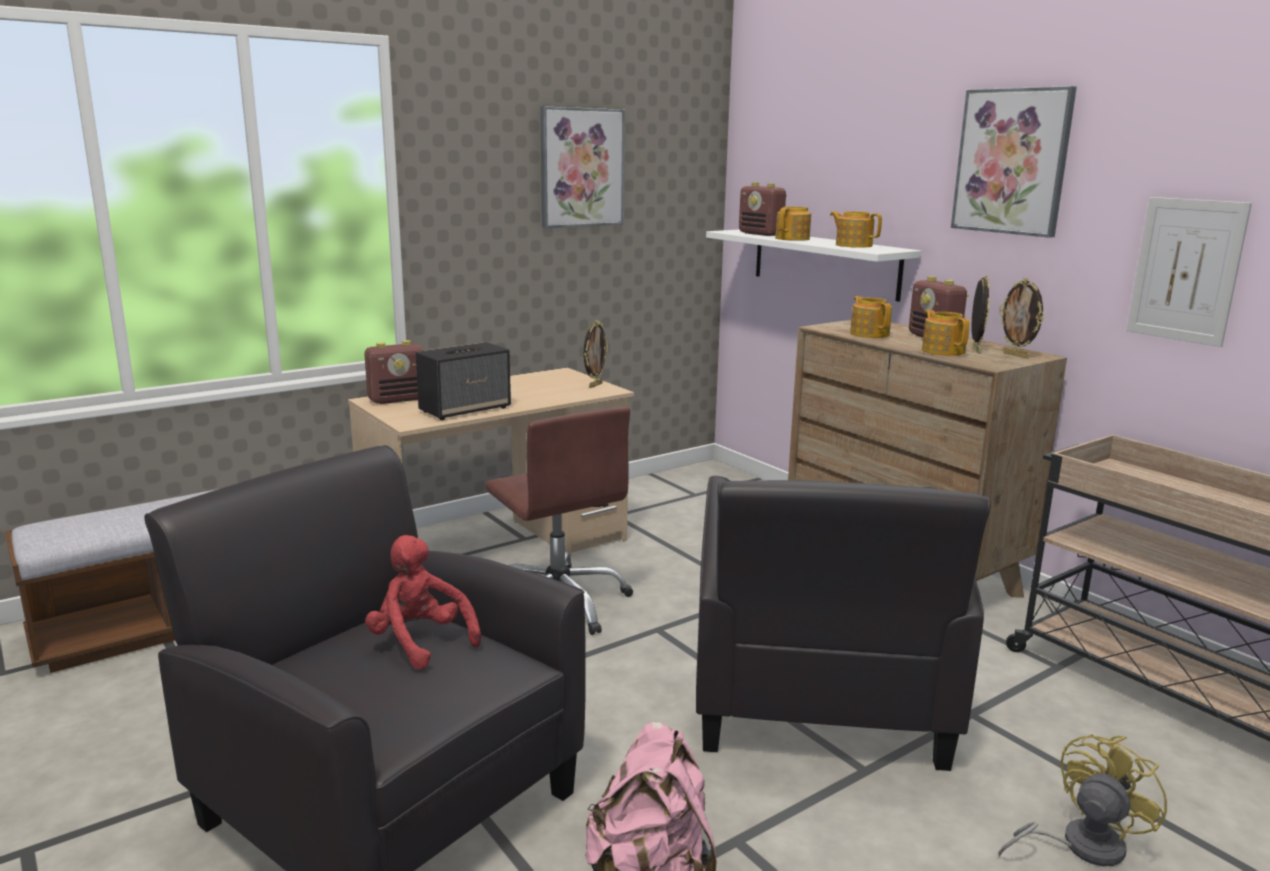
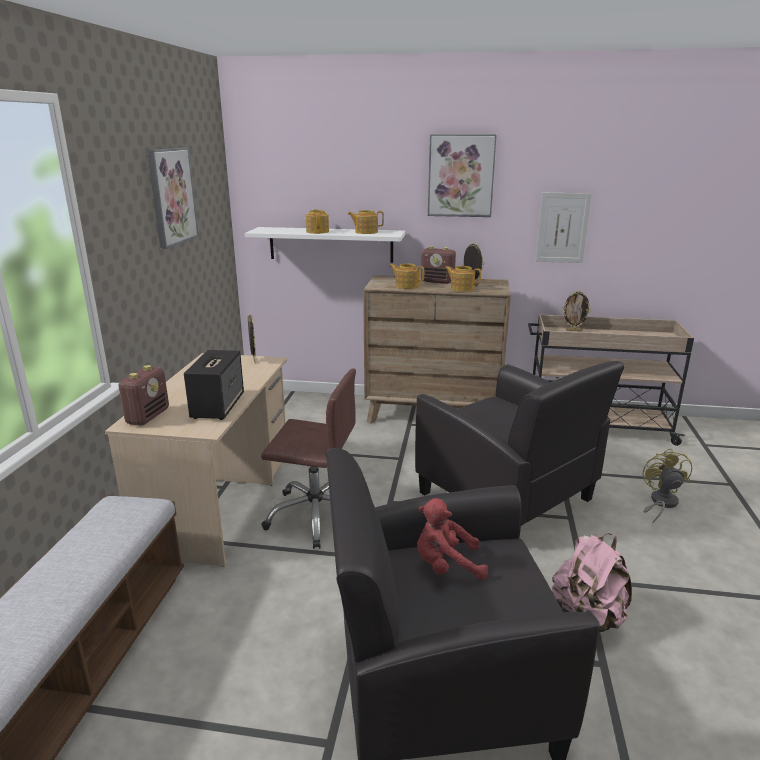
camera: 45 degrees left, 5 degrees up
(761, 234) = (286, 230): radio -> none
(1016, 355) = (491, 283): picture frame -> picture frame (573, 330)

